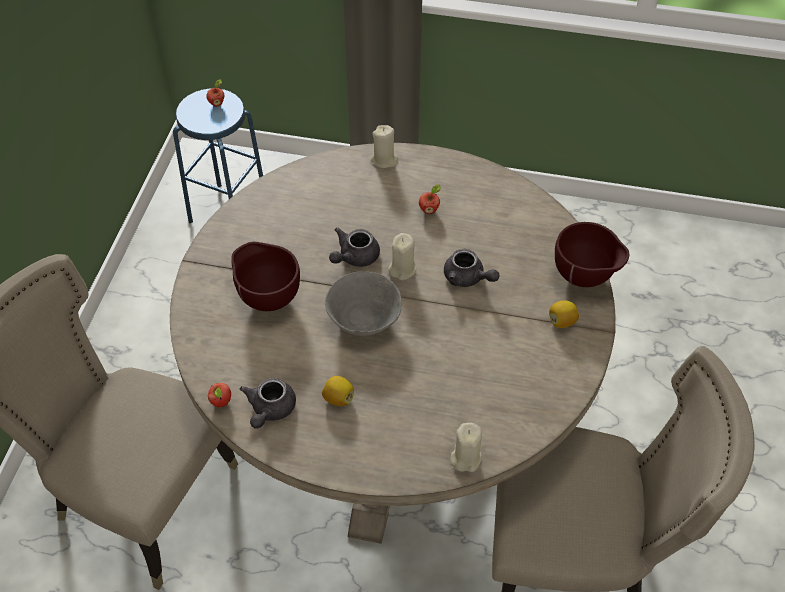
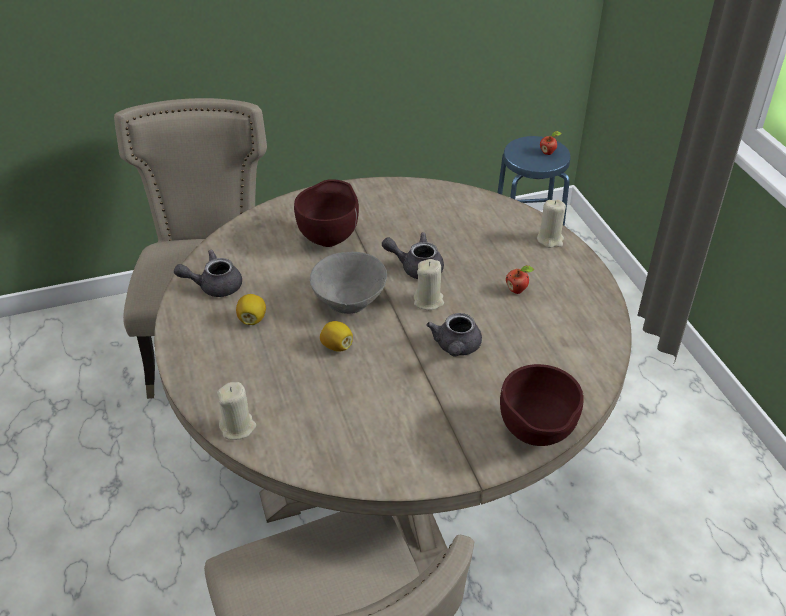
camera: 60 degrees right, 10 degrees down
(222, 403) = (204, 258): apple -> none
(561, 321) = (459, 439): lemon -> lemon (337, 346)

